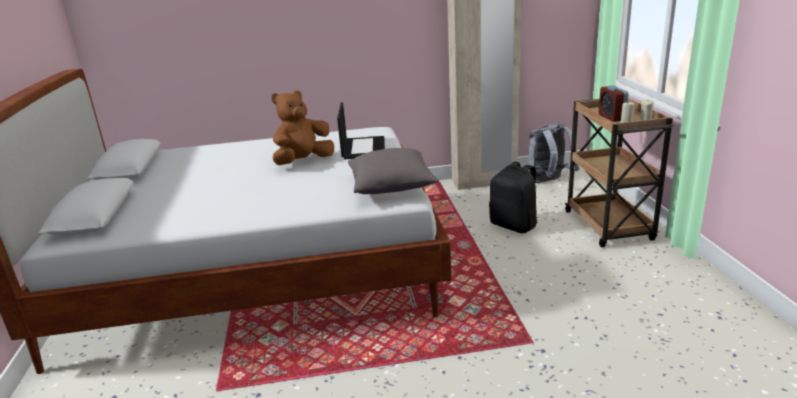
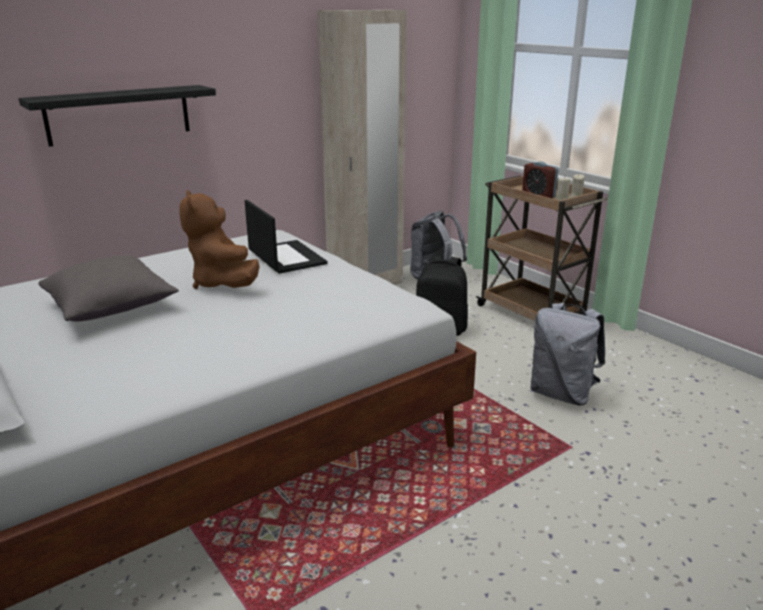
camera: 30 degrees left, 0 degrees up
(286, 35) = (119, 114): none -> black shelf
(303, 162) = (223, 284): brown plush toy -> brown plush toy turned 45 degrees counterclockwise
(392, 187) = (384, 298): grey pillow -> grey pillow (111, 308)
(568, 299) = (562, 394): none -> grey backpack

